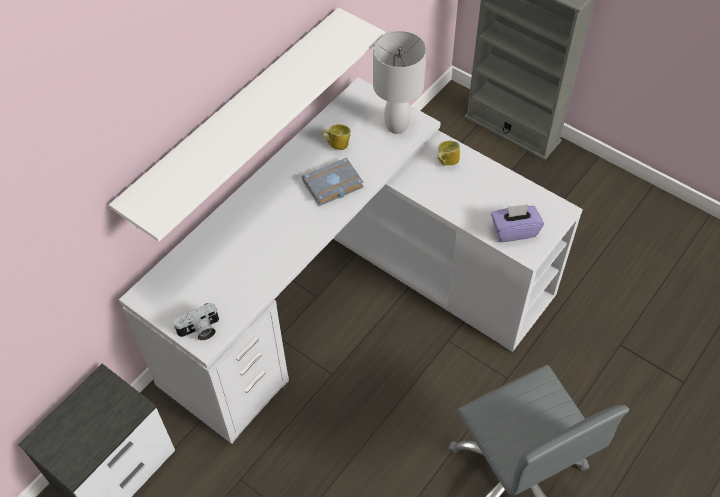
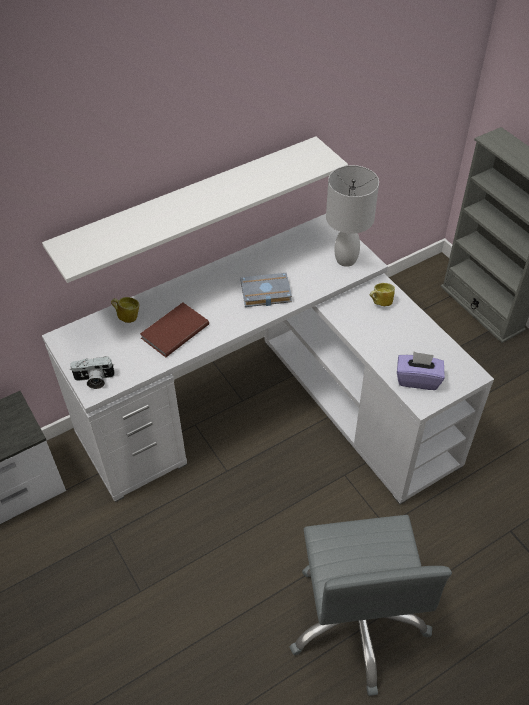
camera: 20 degrees right, 5 degrees down
(257, 253) = (173, 331): none -> brown book
(336, 144) = (285, 261): mug -> mug (127, 316)

